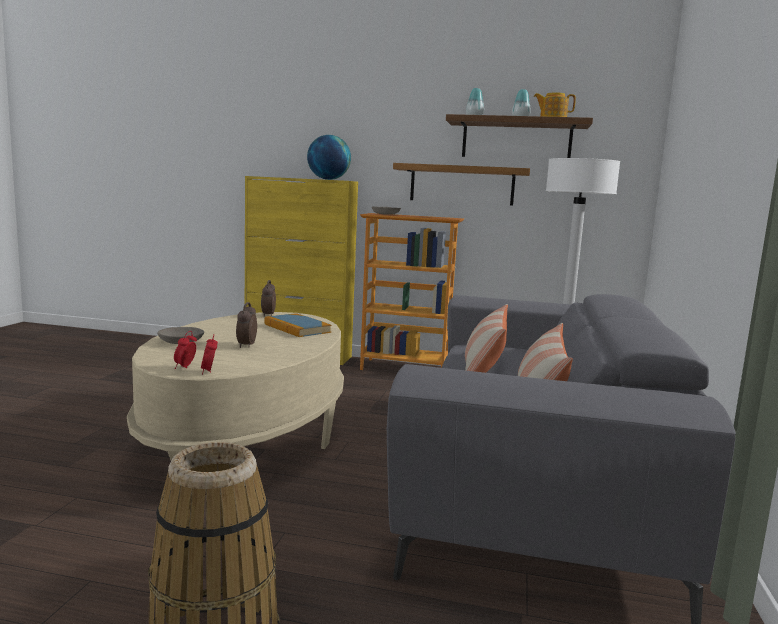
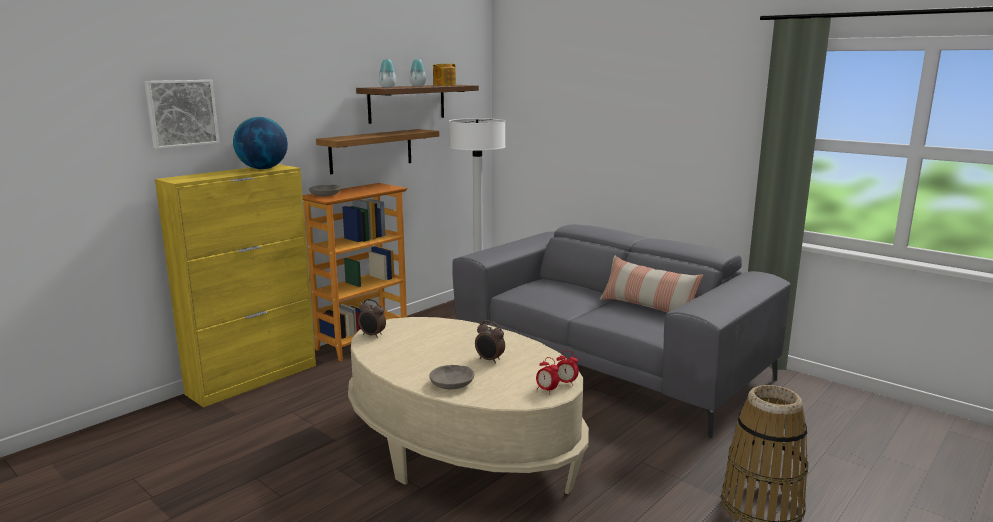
camera: 60 degrees left, 5 degrees up
(285, 130) = (181, 113): none -> picture
(297, 328) = (441, 333): book -> none
(484, 367) = (573, 304): pillow -> none

